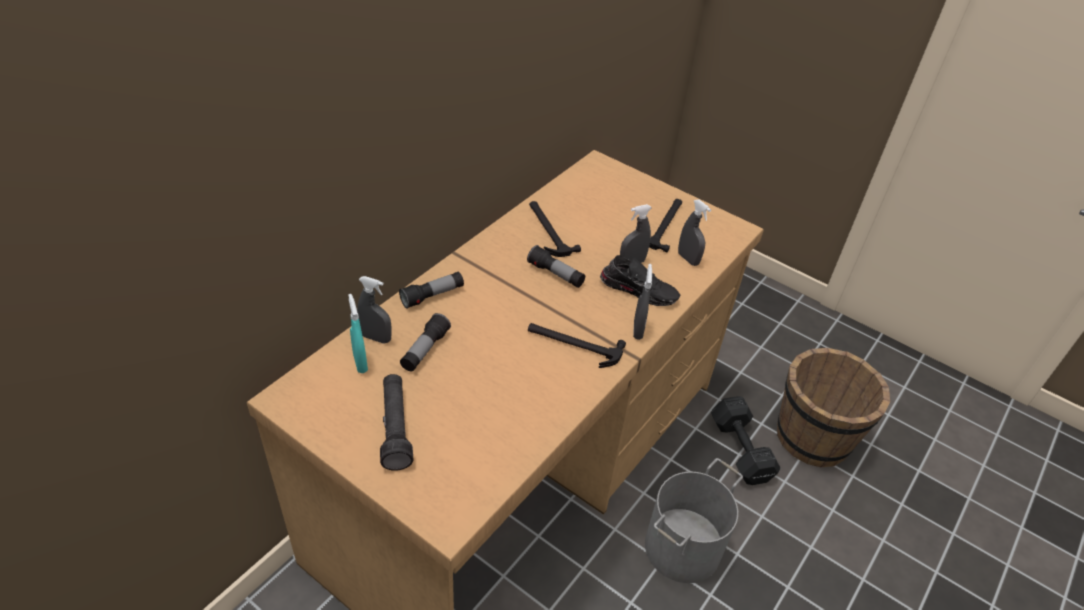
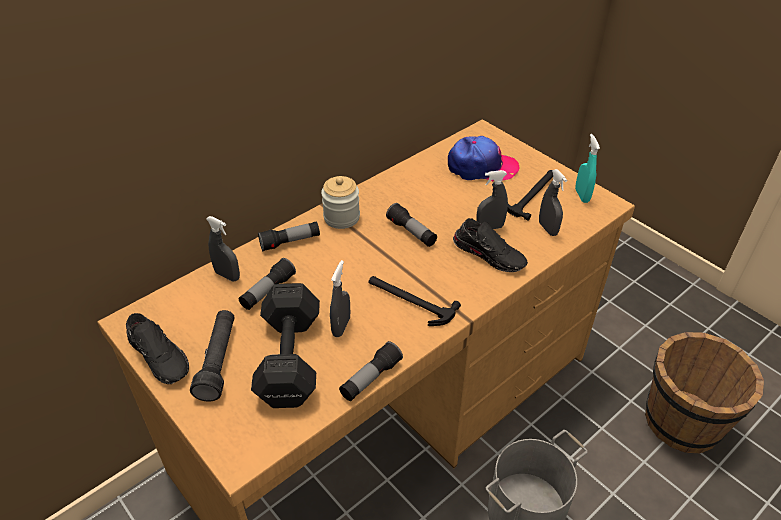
camera: 15 degrees right, 0 degrees up
(331, 430) = (160, 356): none -> black shoe
(360, 363) = (206, 297): turquoise spray bottle -> turquoise spray bottle (582, 195)
(479, 265) = (341, 217): none -> jar
(548, 230) = (416, 191): hammer -> none
(557, 426) = (370, 378): none -> flashlight
(607, 200) = (481, 167): none -> cap
(638, 330) = (477, 293): grey spray bottle -> grey spray bottle (341, 326)
(740, 452) = (603, 426): black dumbbell -> black dumbbell (288, 361)

